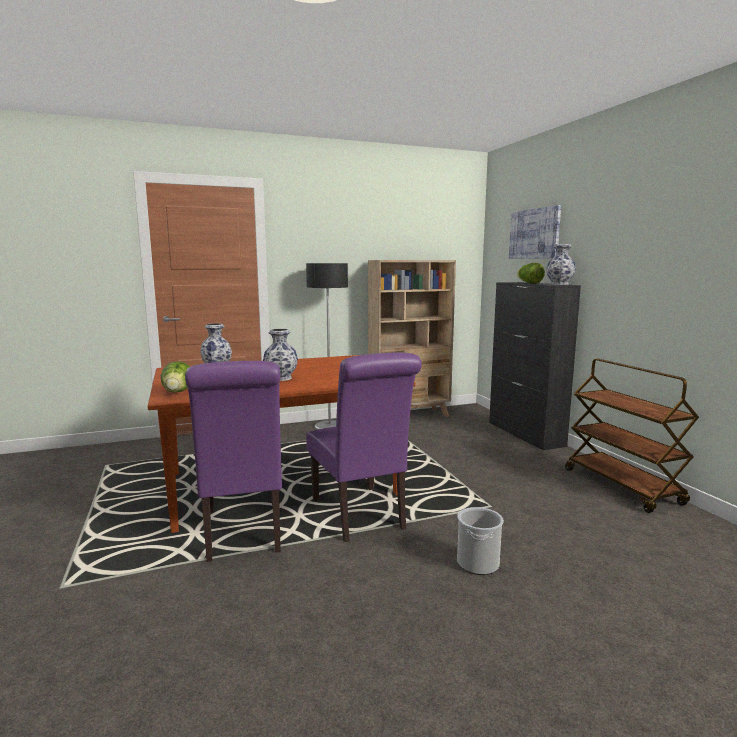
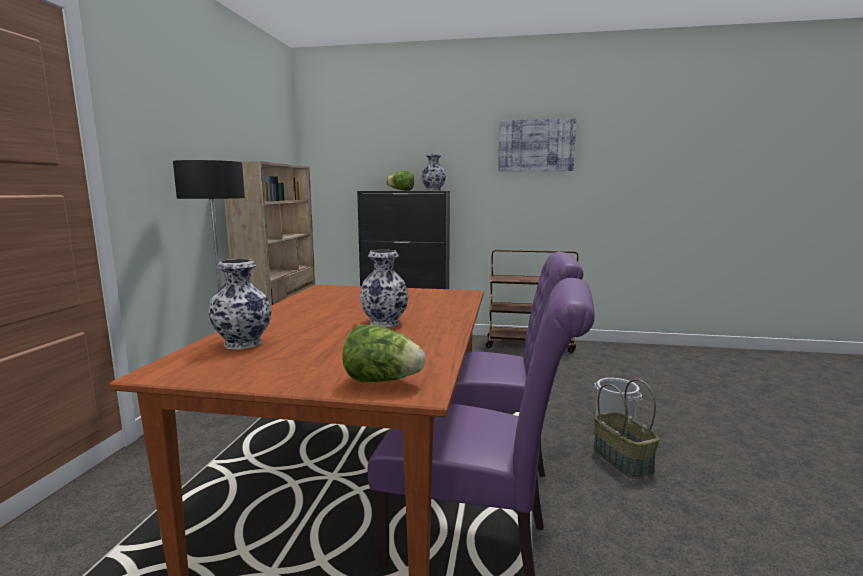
camera: 60 degrees left, 0 degrees up
(410, 575) = (623, 460): none -> basket
(534, 234) = (382, 143): picture -> picture (536, 145)

